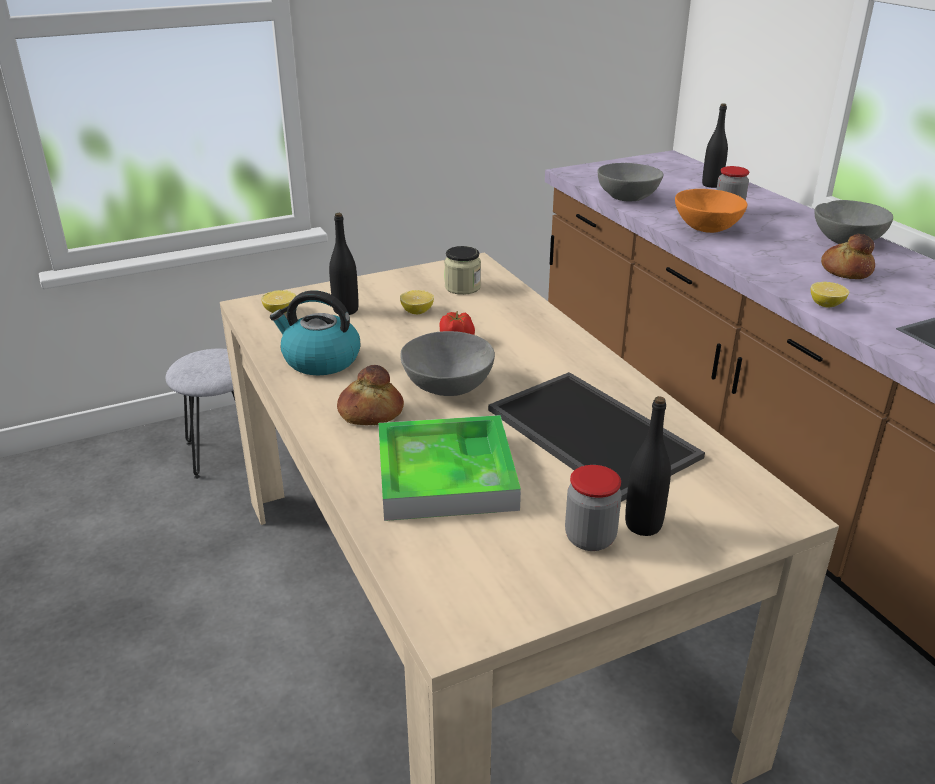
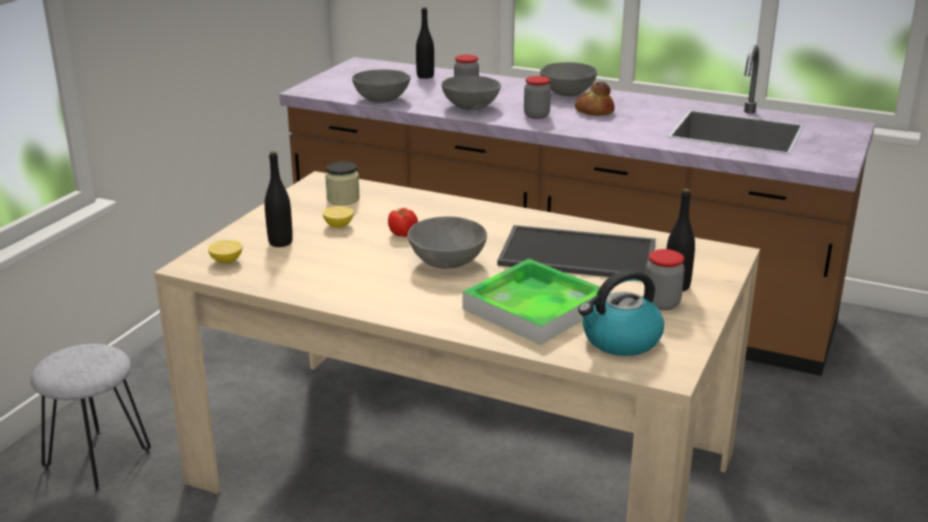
camera: 40 degrees left, 5 degrees down
(320, 360) = (325, 280): kettle -> kettle (620, 340)
(370, 413) = (424, 296): bread -> none
(707, 228) = (471, 106): orange bowl -> grey bowl
(765, 257) = (536, 115): none -> jar
(826, 305) = (614, 134): lemon -> none

